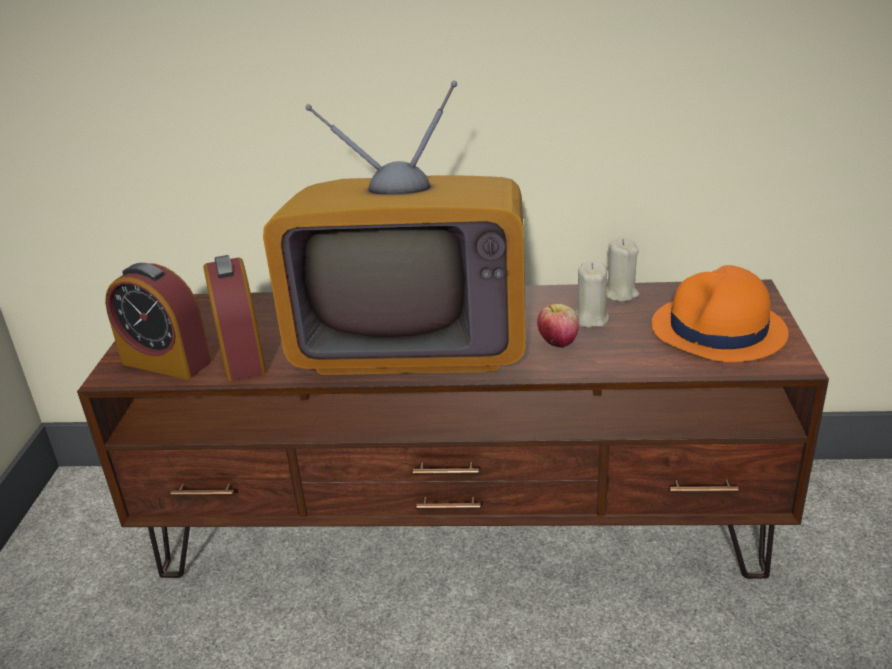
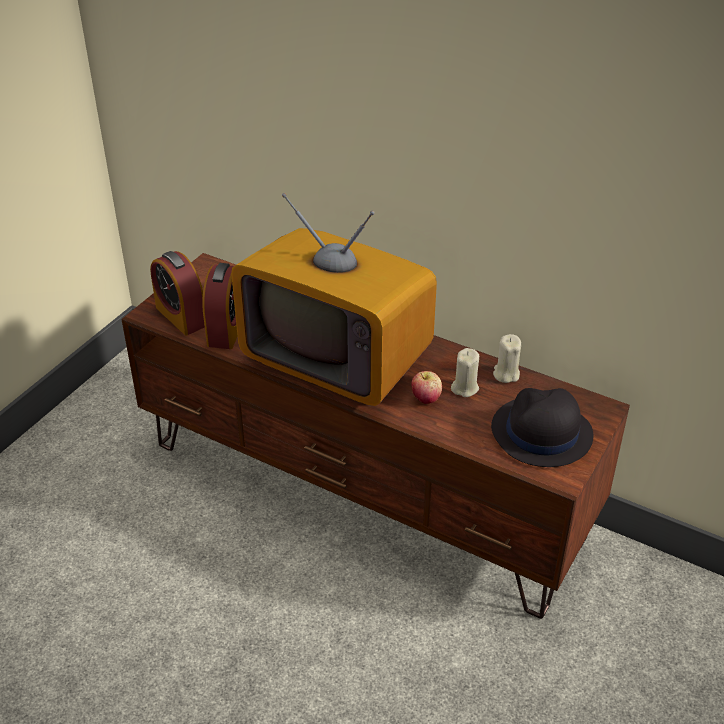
camera: 25 degrees right, 10 degrees up
(718, 331) = (541, 433): orange hat -> black hat

